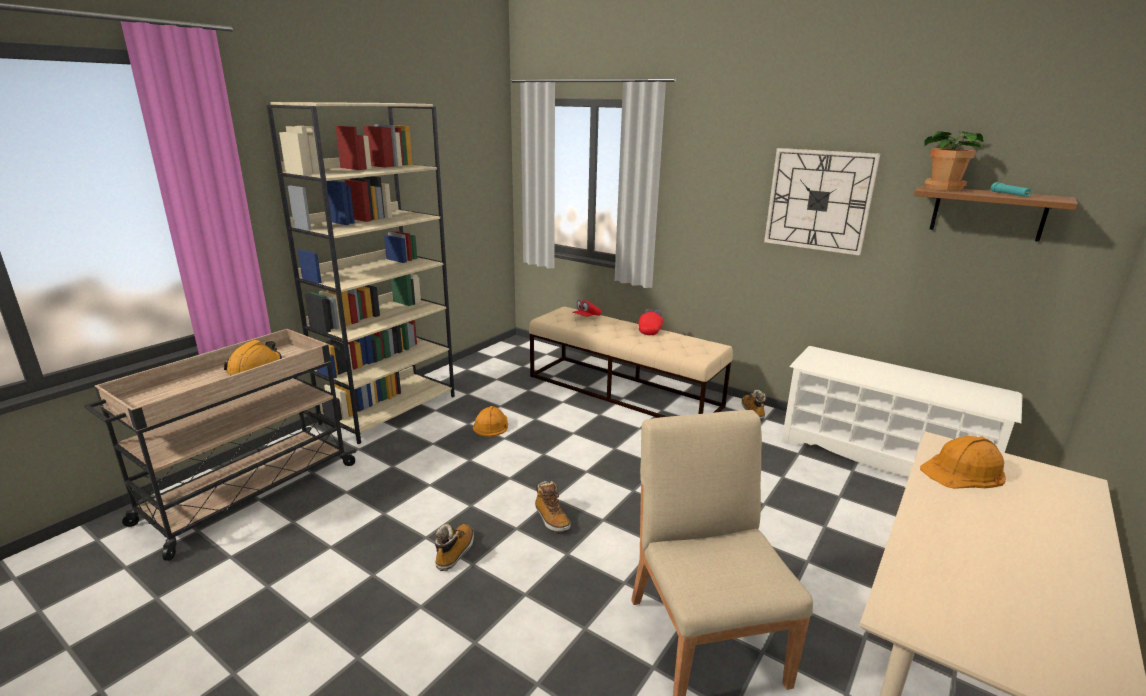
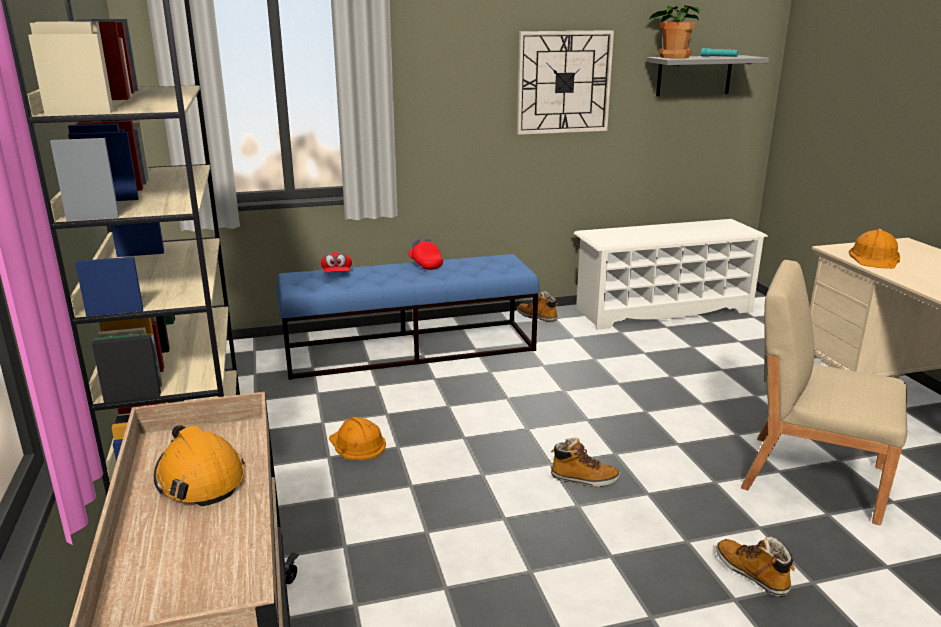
camera: 50 degrees left, 0 degrees up
(455, 552) = (579, 560): boot -> boot (752, 574)
(623, 391) = (410, 349): beige bench -> blue bench
(988, 213) = (694, 75): brown shelf -> grey shelf

